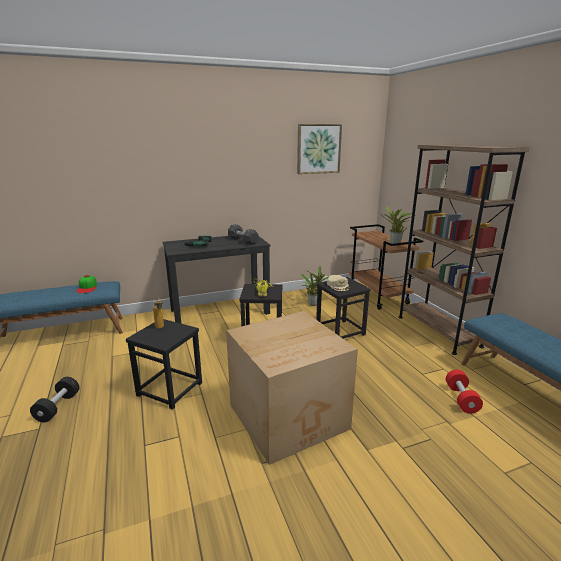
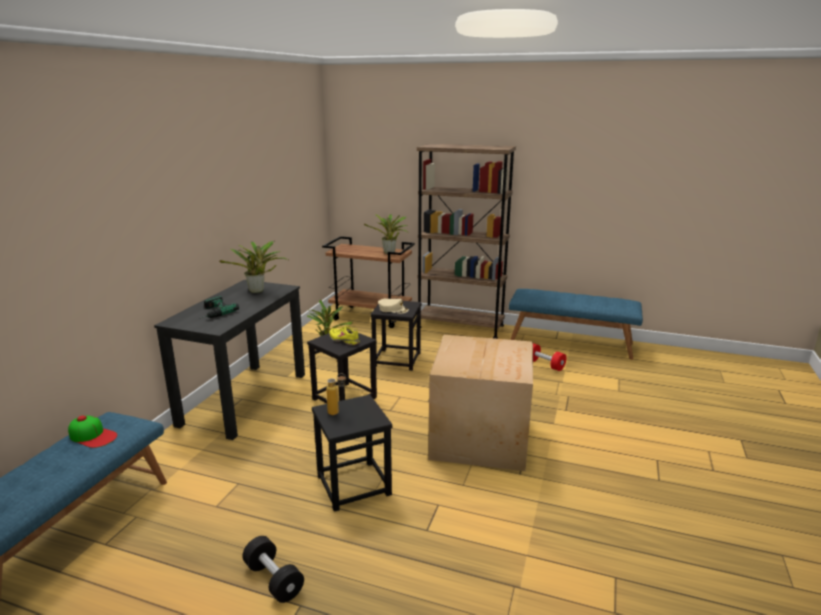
camera: 50 degrees left, 0 degrees up
(243, 241) = (258, 291): black dumbbell -> potted plant
(318, 149) = (282, 156): picture -> none

